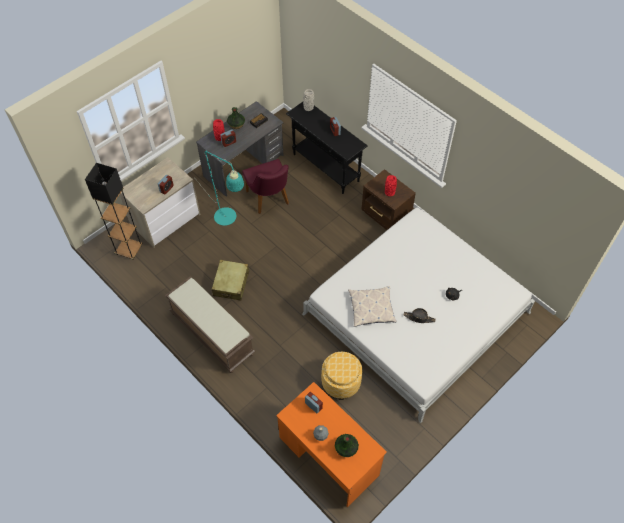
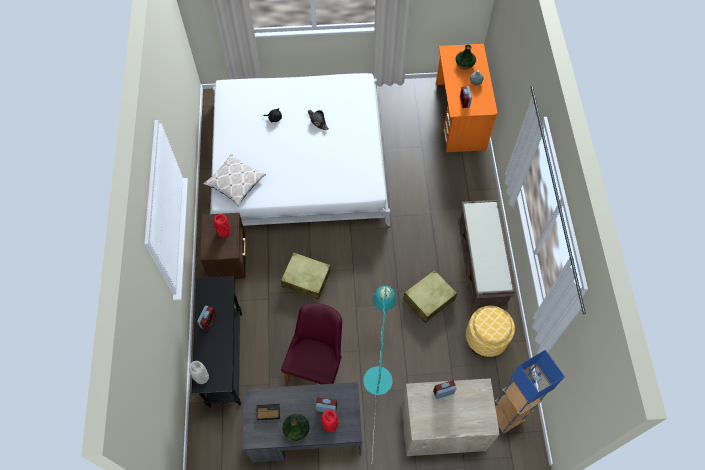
camera: 140 degrees left, 5 degrees up
(129, 250) = (505, 416): black floor lamp -> blue floor lamp
(324, 239) = (306, 279): none -> beige suitcase
(341, 382) = (407, 154): ottoman -> ottoman (486, 337)
(371, 308) = (346, 153): pillow -> pillow (235, 182)

